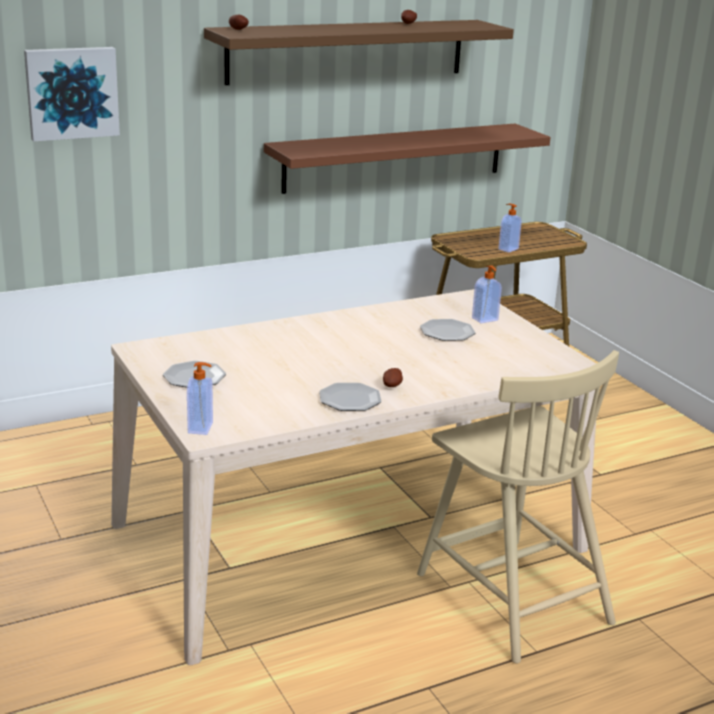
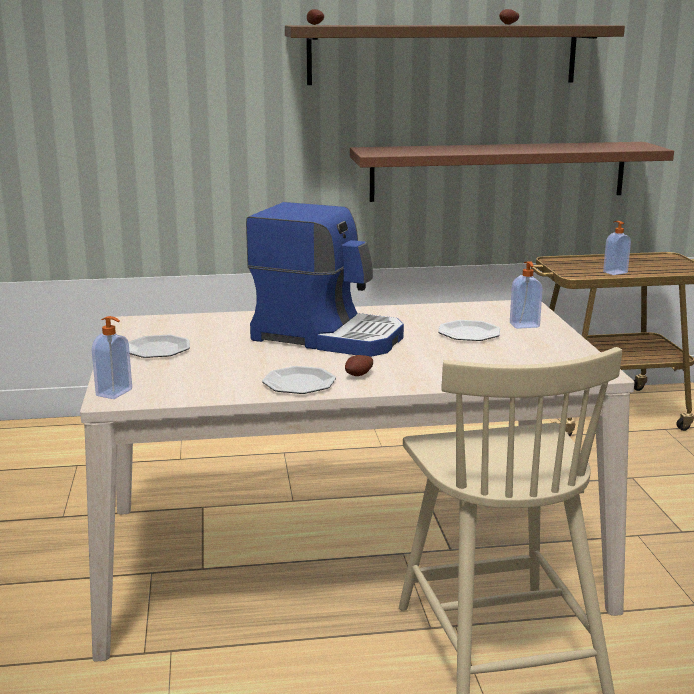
camera: 20 degrees right, 5 degrees down
(71, 92) = (150, 86): picture -> none
(333, 347) = (328, 336): none -> coffee machine

